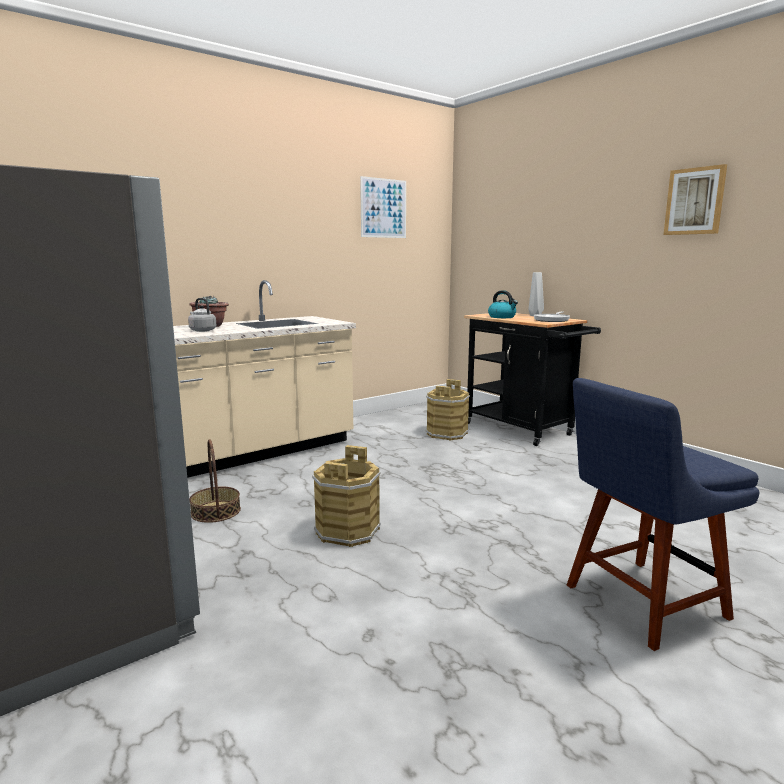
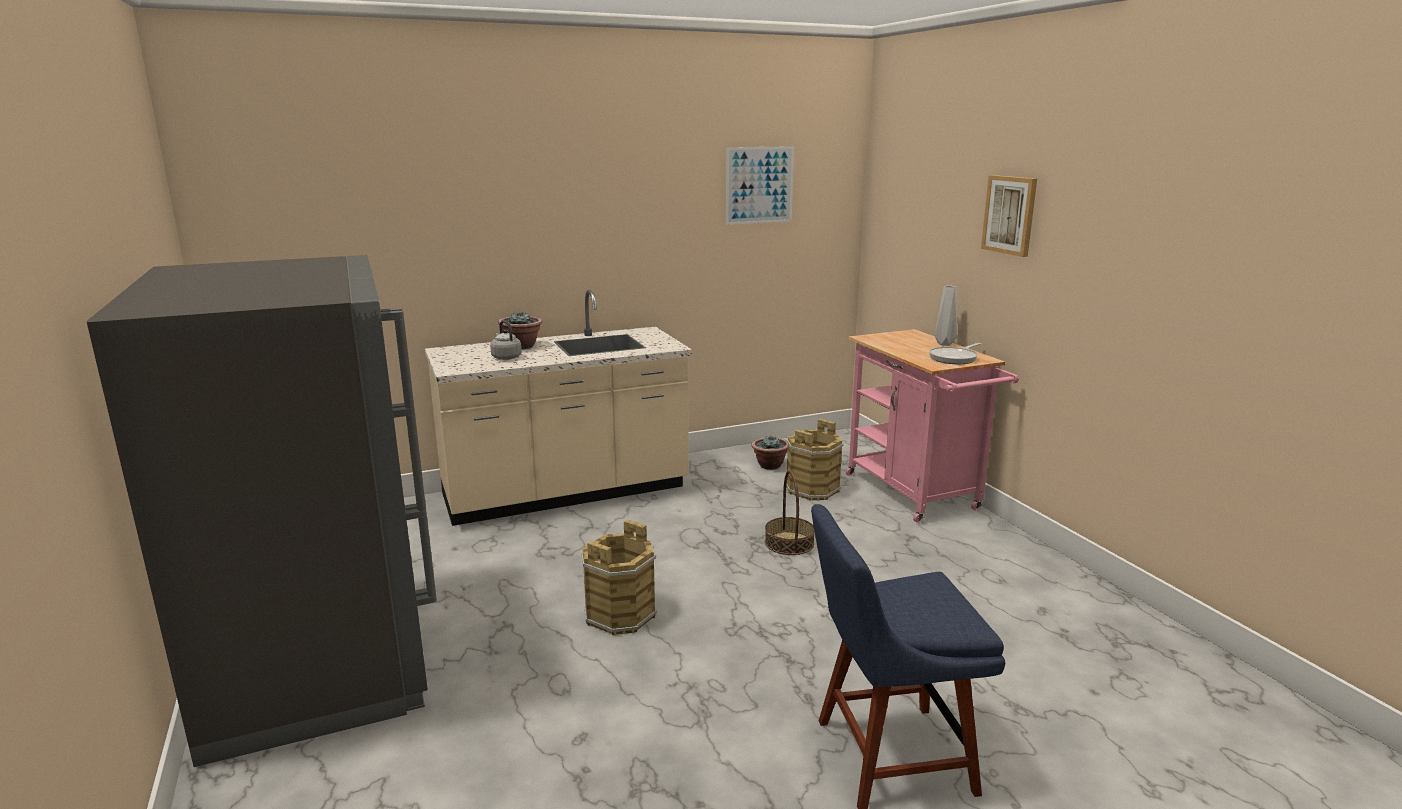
camera: 15 degrees right, 5 degrees up
(215, 511) = (496, 569): basket -> basket (789, 543)
(405, 422) = (769, 465): none -> potted plant
(502, 317) = (894, 345): kettle -> none
(523, 430) = (917, 495): black cart -> pink cart
(695, 201) = (1135, 227): picture -> picture (1010, 215)

